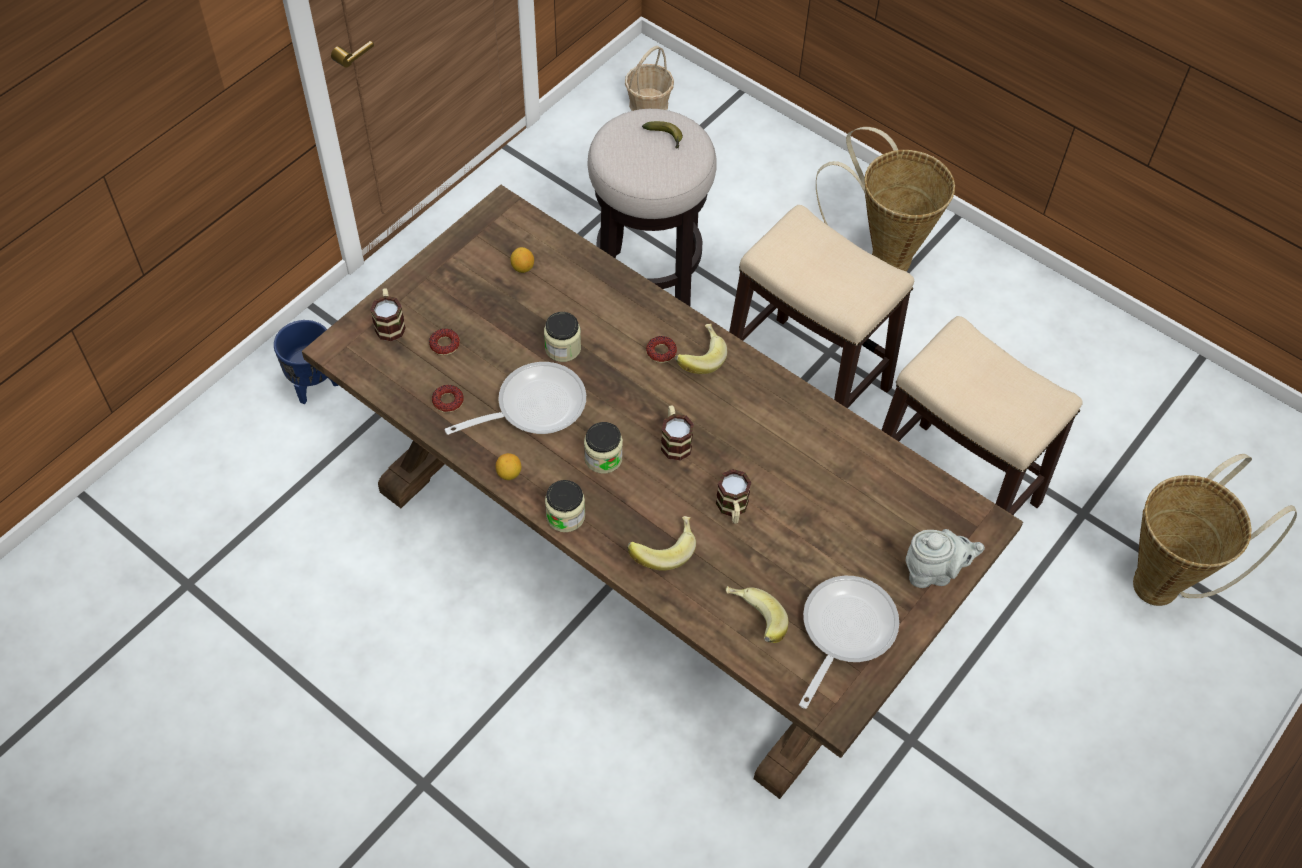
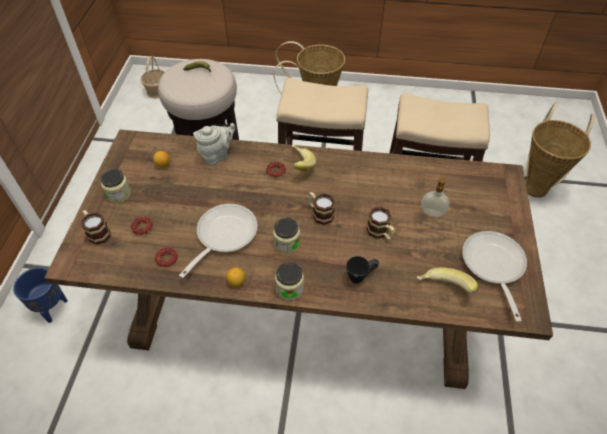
camera: 30 degrees left, 5 degrees down
(563, 348) = (218, 196): jar -> jar (119, 194)
(662, 549) = (361, 276): banana -> black mug
(824, 520) = (432, 214): none -> soap dispenser
(933, 572) = (507, 211): grey teapot -> grey teapot (217, 155)

